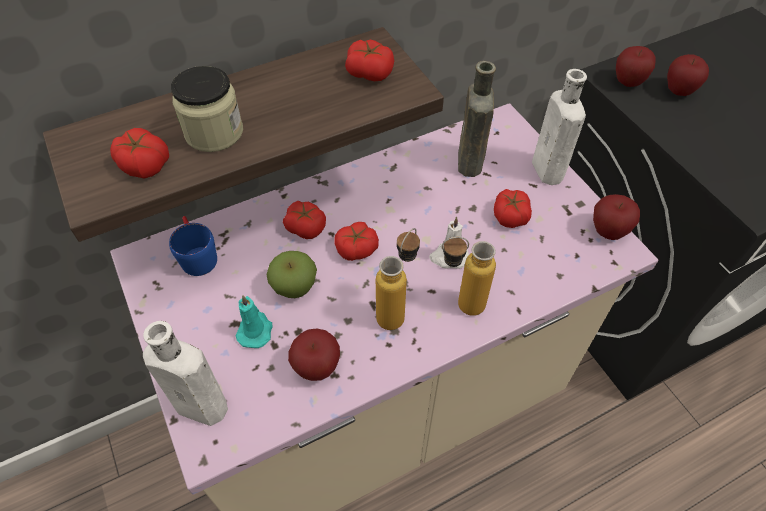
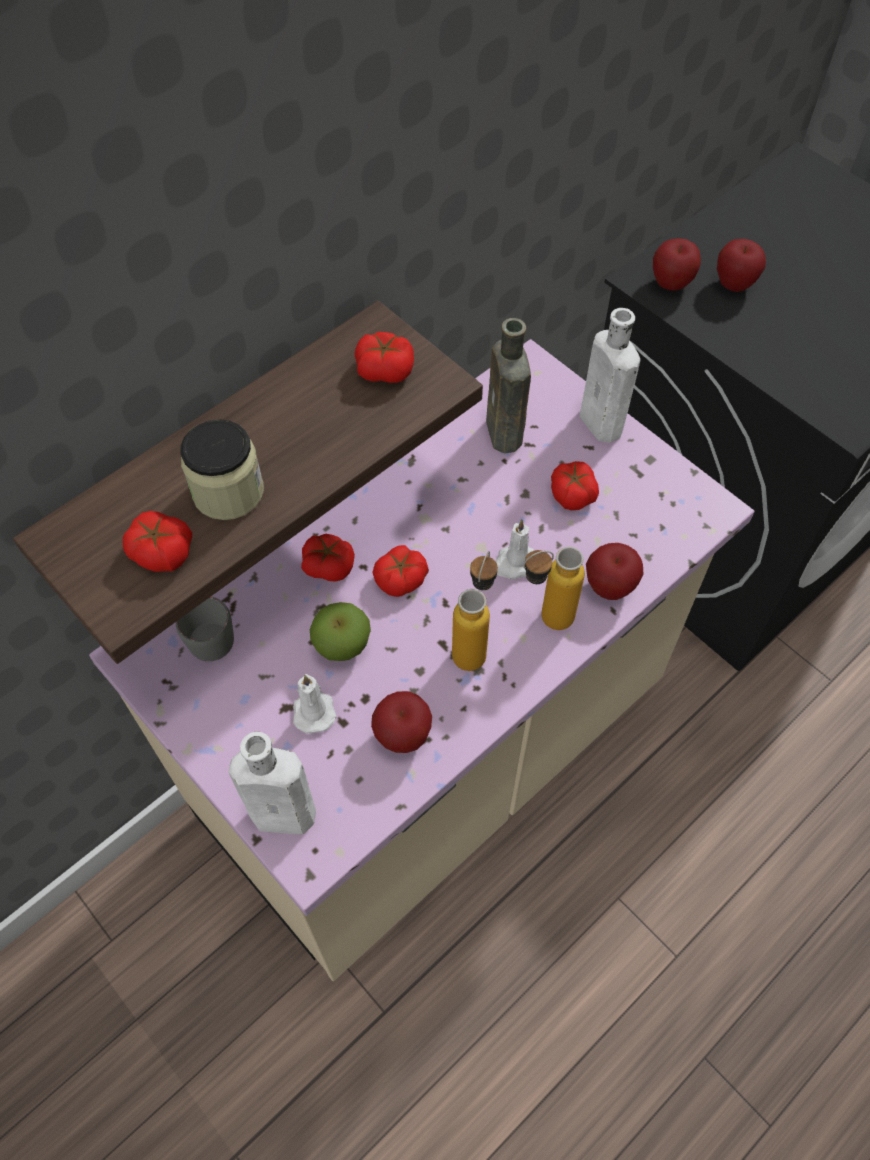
camera: 15 degrees left, 5 degrees up
(197, 255) = (204, 633): blue mug -> grey mug
(255, 330) = (314, 710): turquoise candle -> white candle
(608, 232) = (690, 489): apple -> apple (609, 587)

